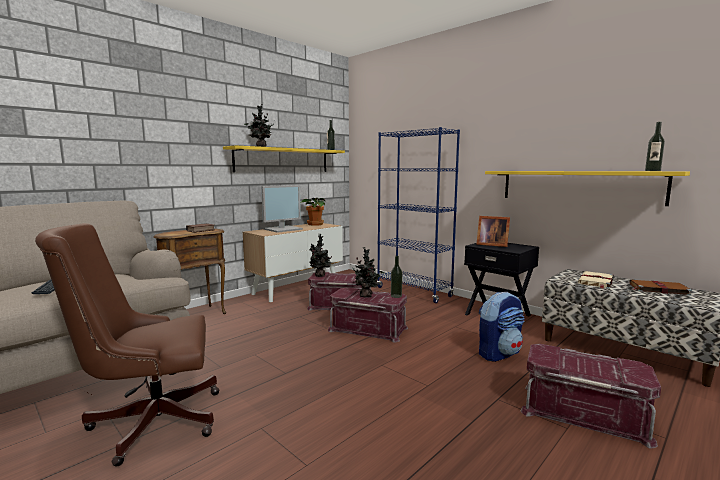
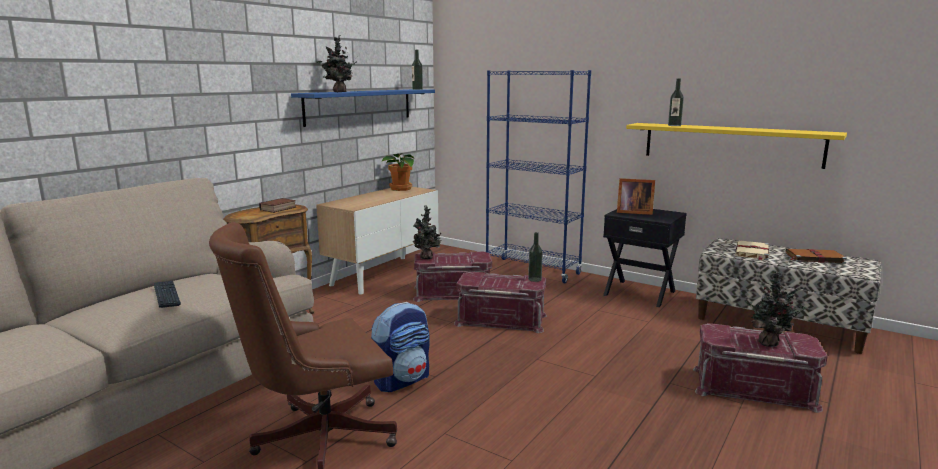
camera: 10 degrees left, 5 degrees up
(283, 160) = (360, 106): yellow shelf -> blue shelf
(283, 229) = (367, 198): monitor -> none
(367, 296) = (500, 281): potted plant -> potted plant (769, 343)
(499, 353) = (655, 337): backpack -> backpack (402, 380)
(652, 171) = (811, 131): bottle -> bottle (674, 125)

